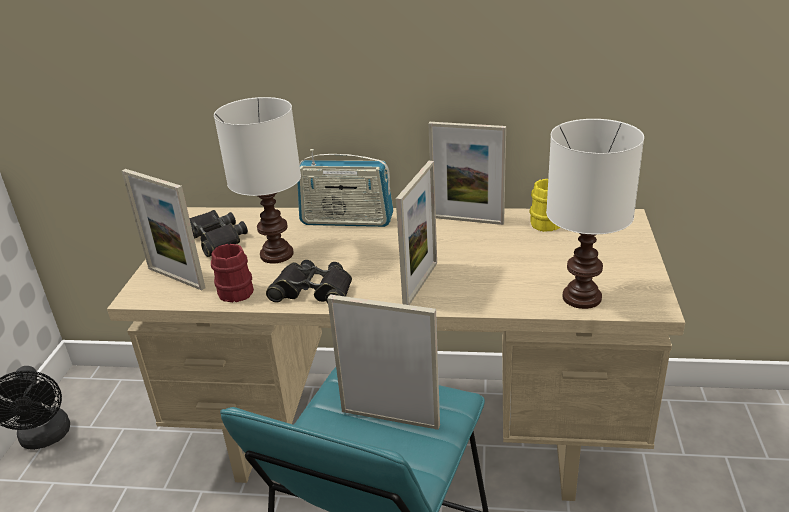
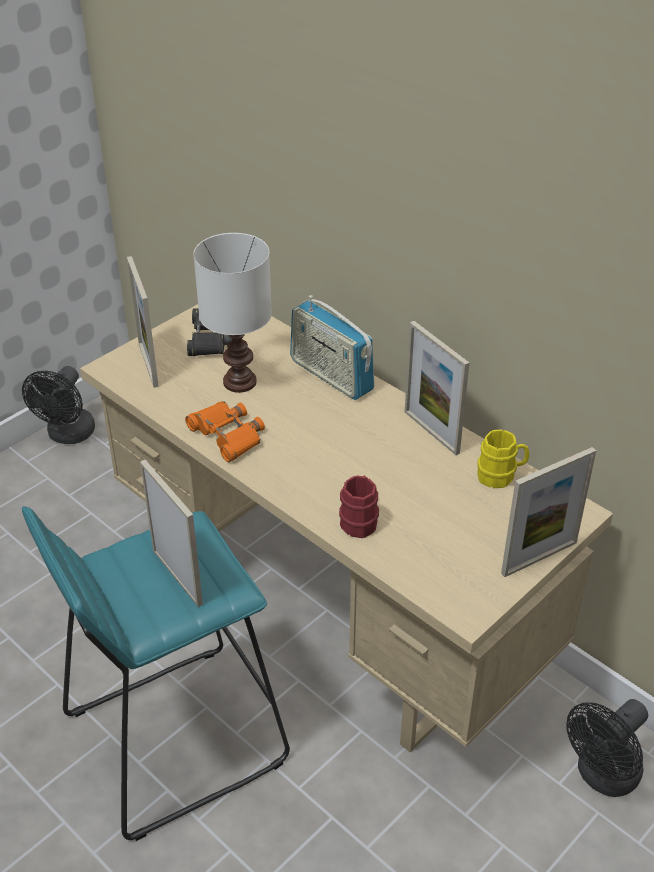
camera: 35 degrees right, 10 degrees up
(234, 289) = (175, 400): red mug -> red mug (359, 519)
(313, 291) = (227, 435): black binoculars -> orange binoculars
(420, 283) = (312, 476): picture frame -> picture frame (539, 558)
(583, 297) = (421, 568): white table lamp -> none
(701, 432) = (602, 777): none -> black fan

